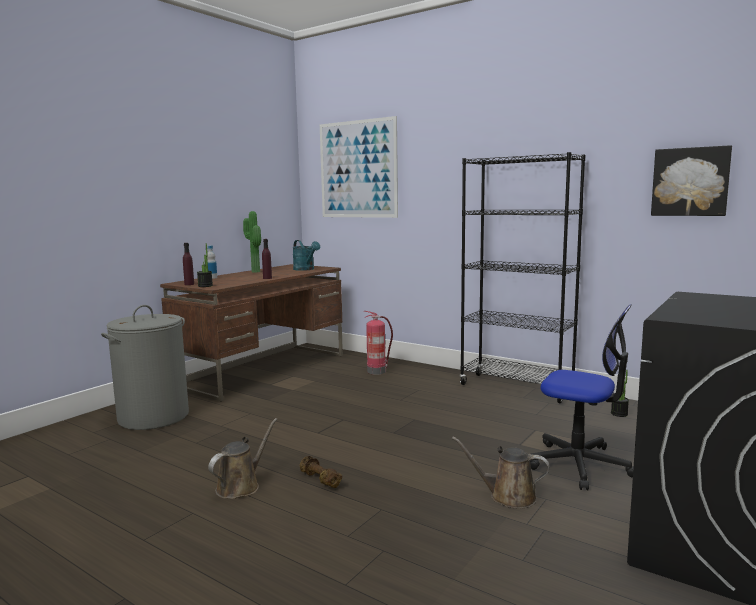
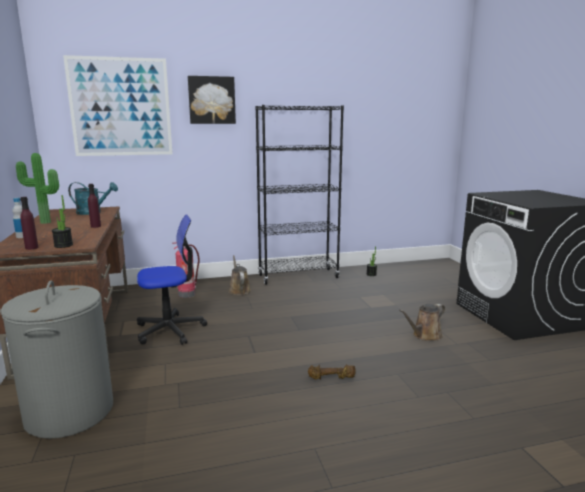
camera: 50 degrees left, 5 degrees up
(241, 486) = (298, 412): brown watering can -> brown watering can (239, 290)
(579, 465) = (412, 306): office chair -> office chair (170, 330)
(690, 182) = (388, 127): picture -> picture (211, 100)

